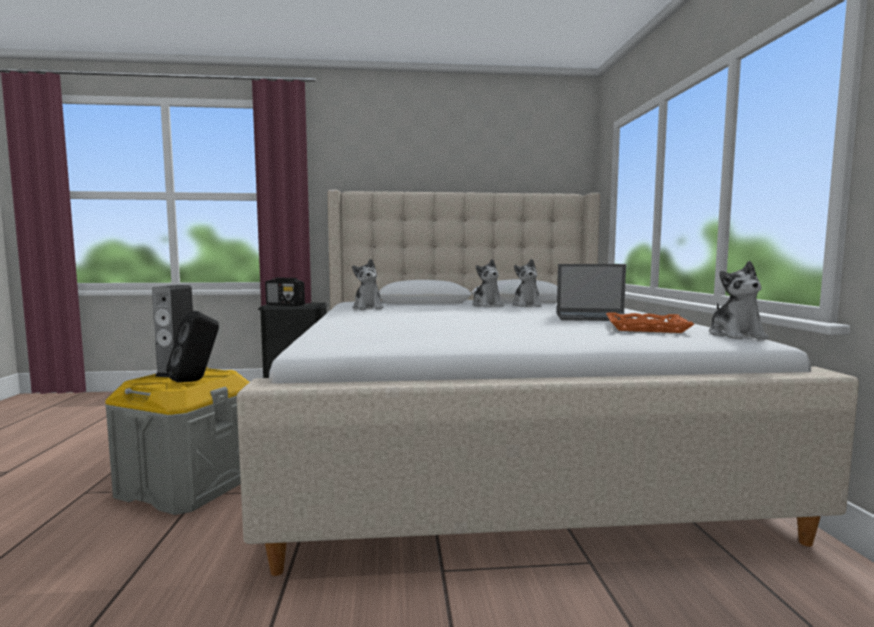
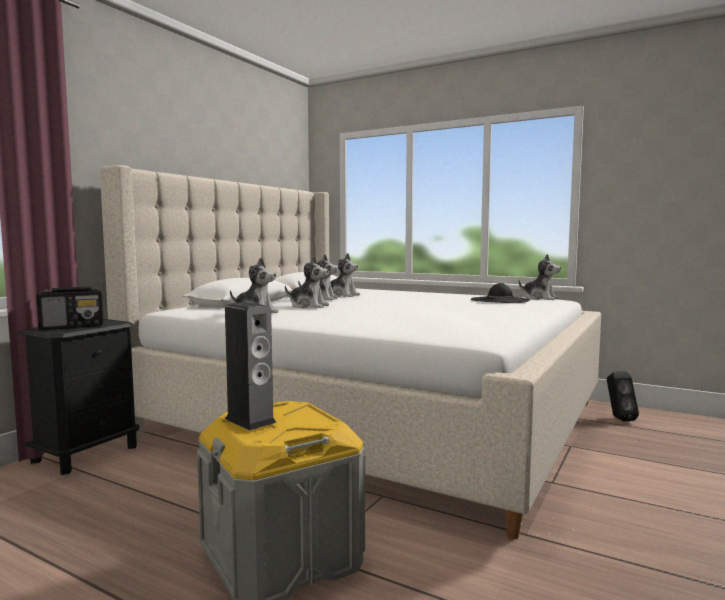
camera: 55 degrees left, 0 degrees up
(196, 380) = (310, 416): black speaker -> black speaker (618, 418)
(433, 308) = (308, 306): none -> plush toy
(594, 317) = (439, 298): laptop -> none
(645, 328) = (500, 300): orange tray -> black hat

